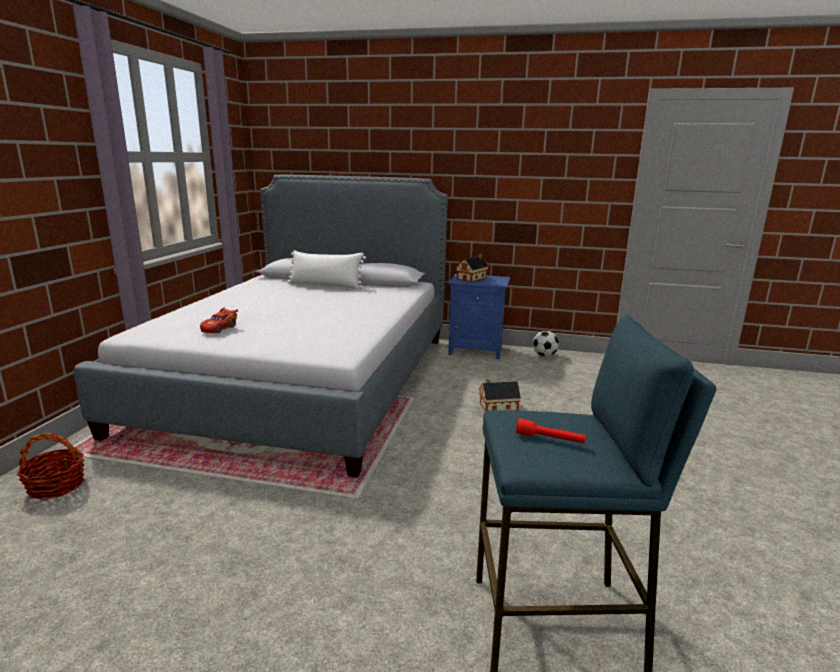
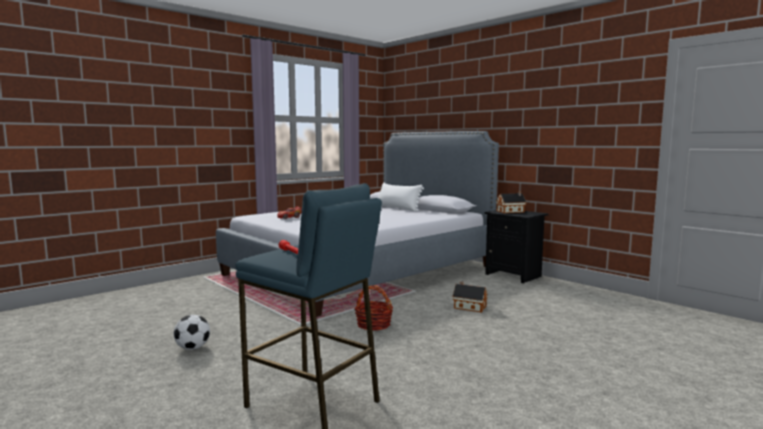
camera: 35 degrees right, 10 degrees down
(56, 486) = (184, 288): basket -> basket (374, 324)
(476, 350) = (514, 275): blue nightstand -> black nightstand
(544, 355) = (571, 287): football -> football (193, 348)

